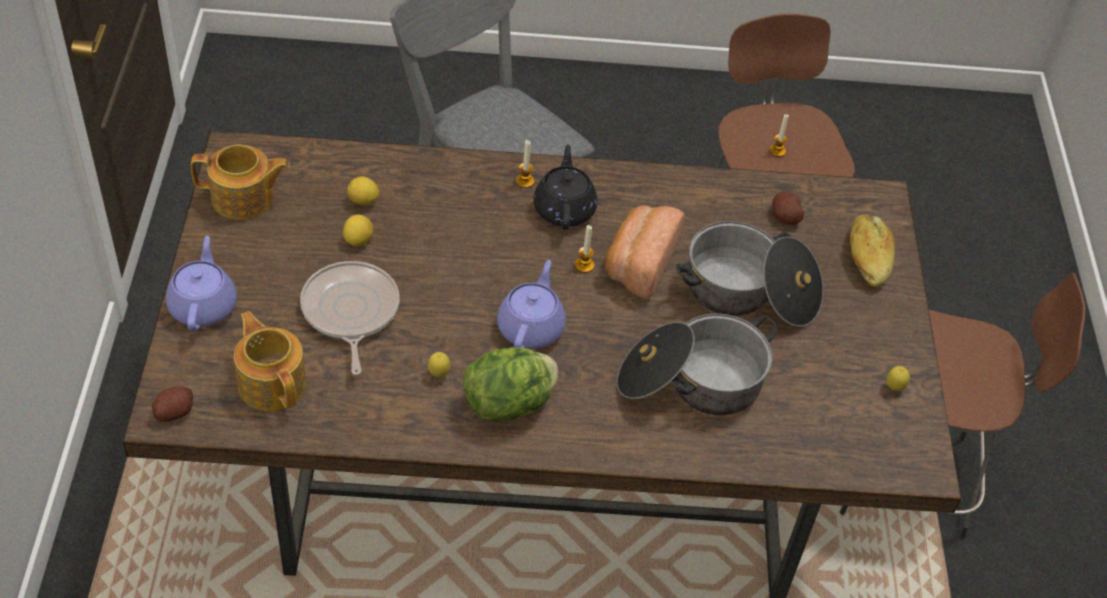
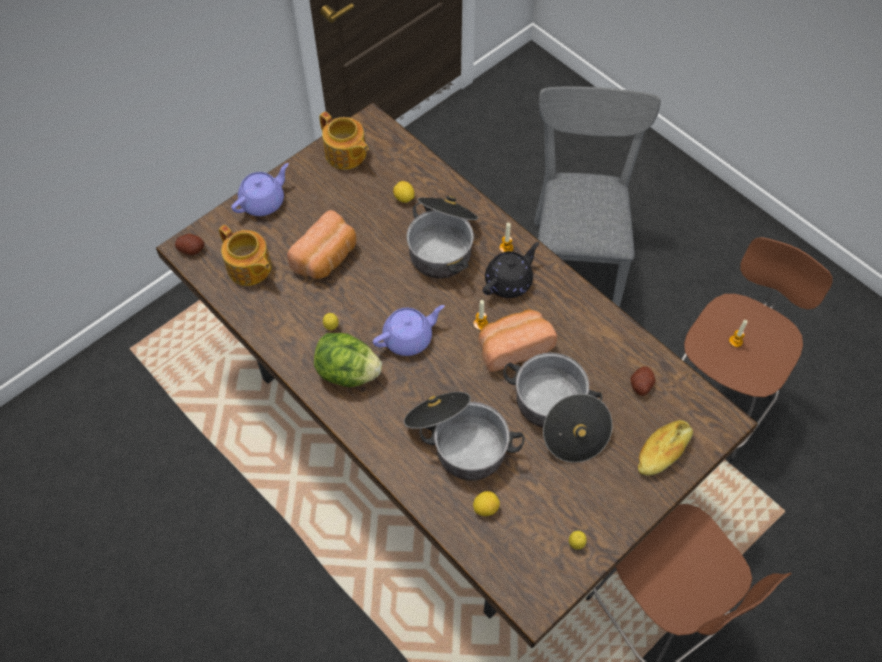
camera: 50 degrees right, 10 degrees up
(272, 383) = (249, 268): teapot -> teapot turned 120 degrees clockwise
(350, 312) = (327, 258): frying pan -> bread
(358, 240) = (376, 219): lemon -> lemon (485, 508)
(458, 218) = (443, 244): none -> cooking pot

